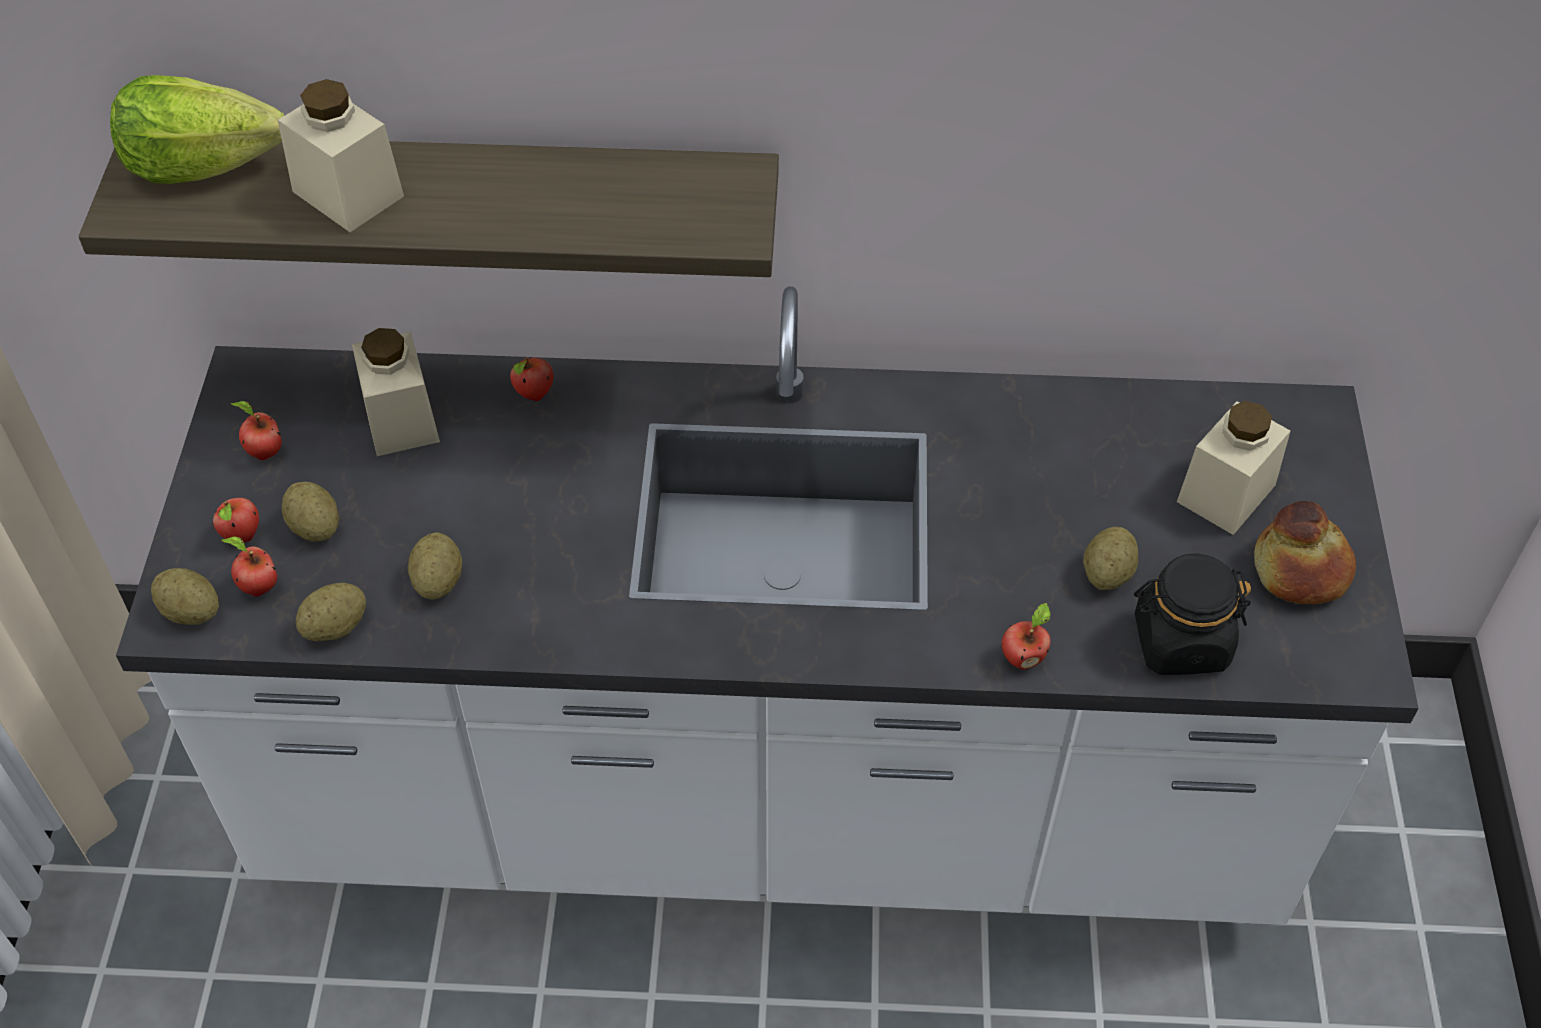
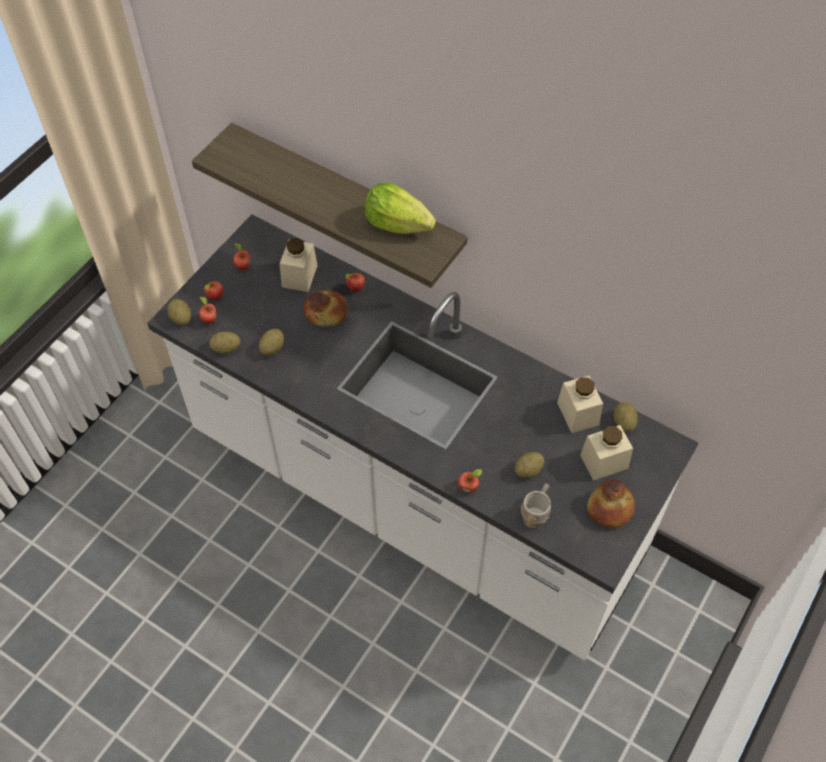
camera: 30 degrees right, 5 degrees up
(201, 165) = (250, 148): lettuce -> lettuce (397, 224)
(315, 527) = (242, 305): potato -> potato (623, 422)
(348, 194) = (294, 183): beige jar -> beige jar (578, 413)
(505, 465) = (326, 313): none -> bread
(1180, 642) = (536, 512): black jar -> grey mug

